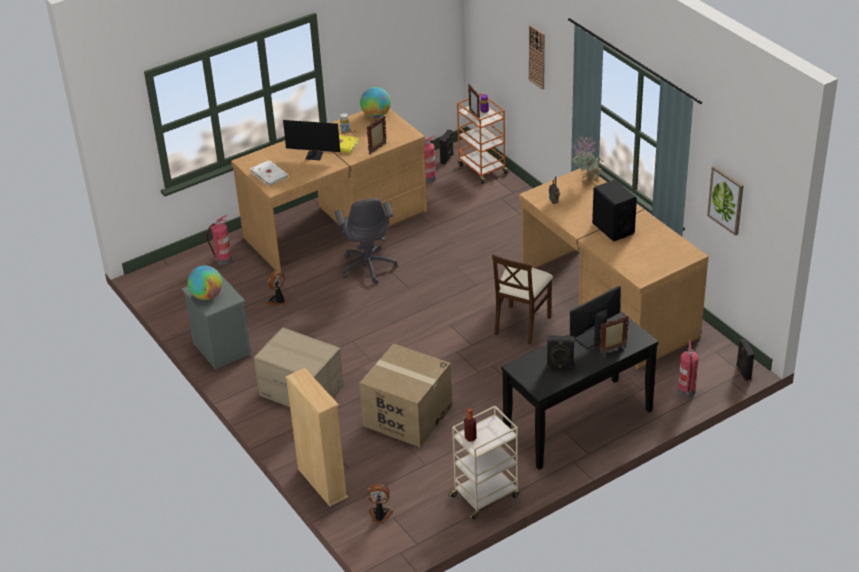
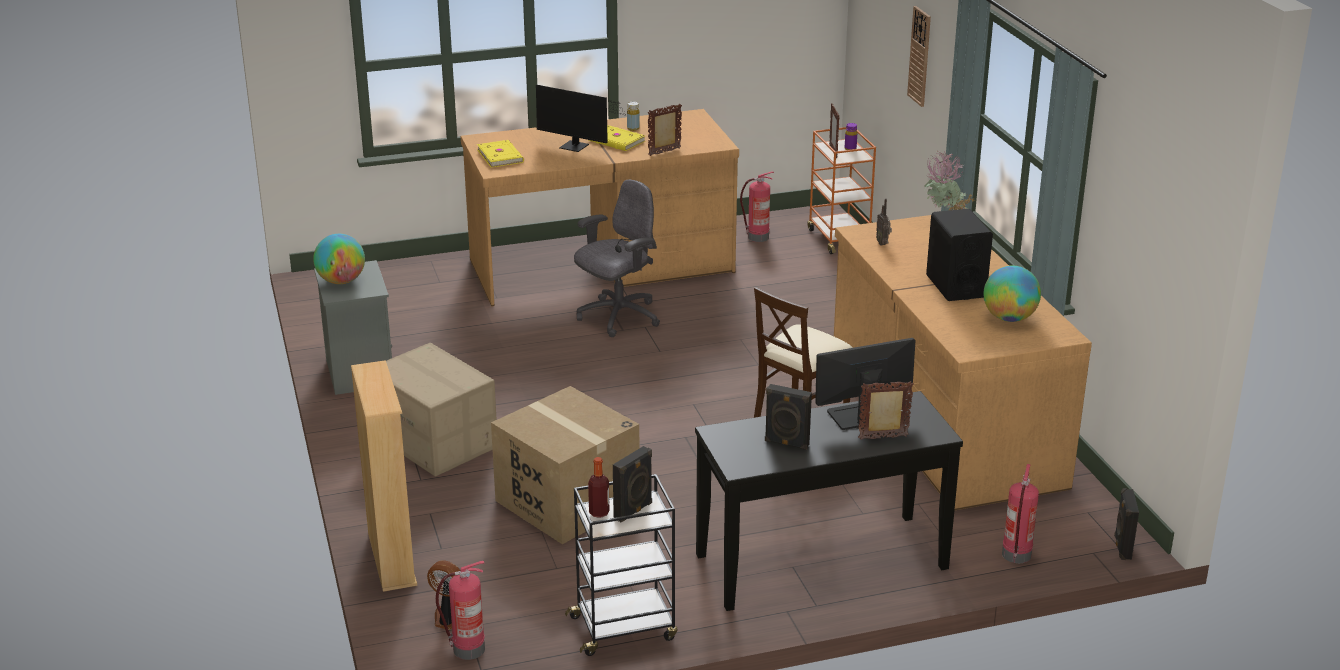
camera: 15 degrees right, 10 degrees down
(223, 260) = (428, 278): fire extinguisher -> fire extinguisher (467, 650)
(270, 174) = (501, 156): white book -> yellow book
(277, 301) = (470, 334): fan -> none
(368, 266) = (618, 317): grey office chair -> grey office chair turned 135 degrees counterclockwise
(376, 115) = (686, 119): globe -> globe (1009, 318)
(447, 159) = (796, 221): black speaker -> black speaker (634, 511)
(485, 495) = (624, 628): beige cart -> black cart
(726, 200) = (1131, 251): picture -> none

